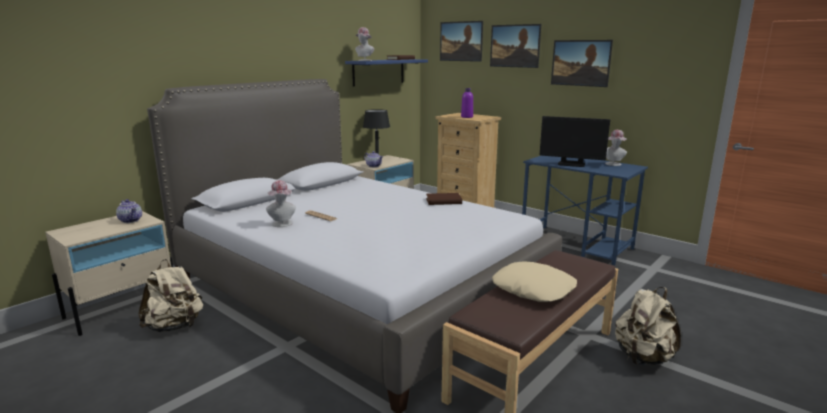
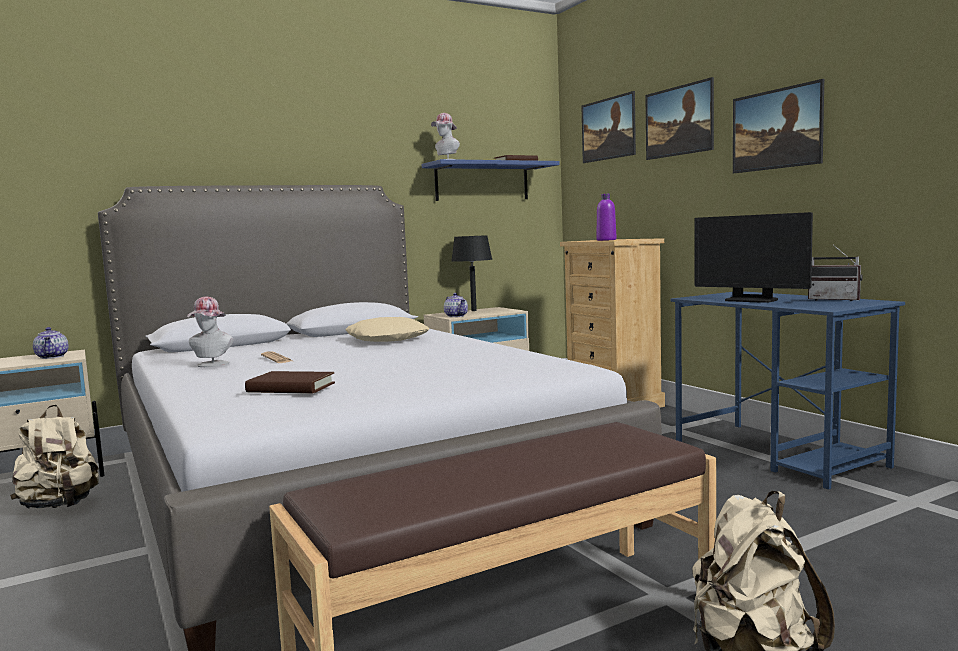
camera: 20 degrees right, 10 degrees down
(443, 201) = (487, 349): brown book -> brown book (291, 388)
(533, 289) = (487, 469): beige pillow -> beige pillow (388, 339)
(613, 164) = (835, 300): hat -> radio

